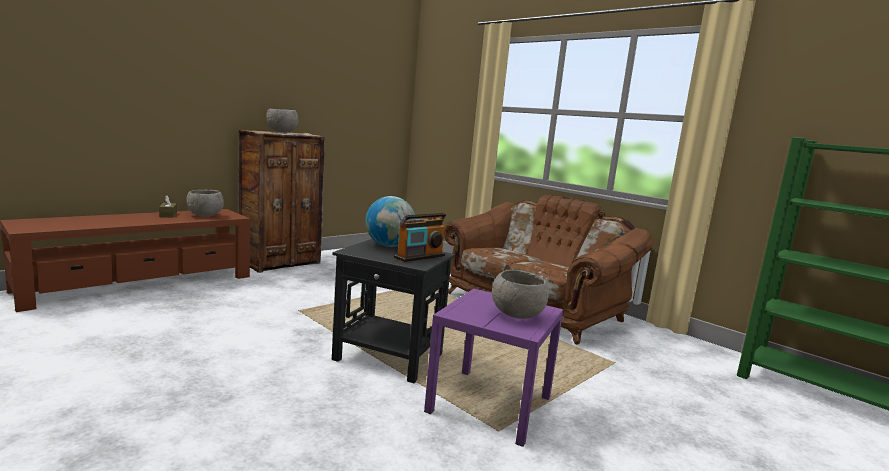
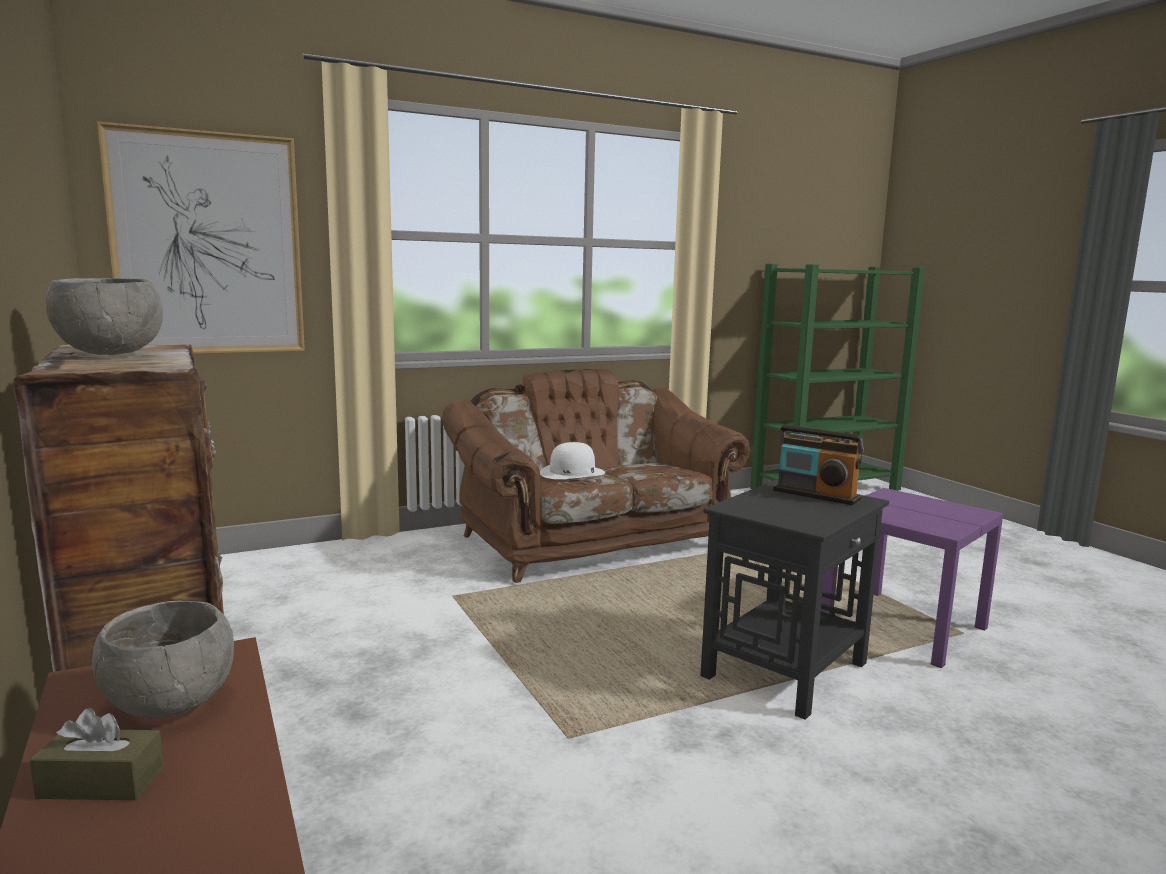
camera: 70 degrees left, 0 degrees up
(389, 246) = (756, 503): globe -> none
(420, 257) = (816, 495): radio -> radio turned 150 degrees clockwise
(444, 113) = (208, 244): none -> picture
(505, 250) = (572, 473): none -> white hat
(516, 315) = (927, 507): grey bowl -> none

